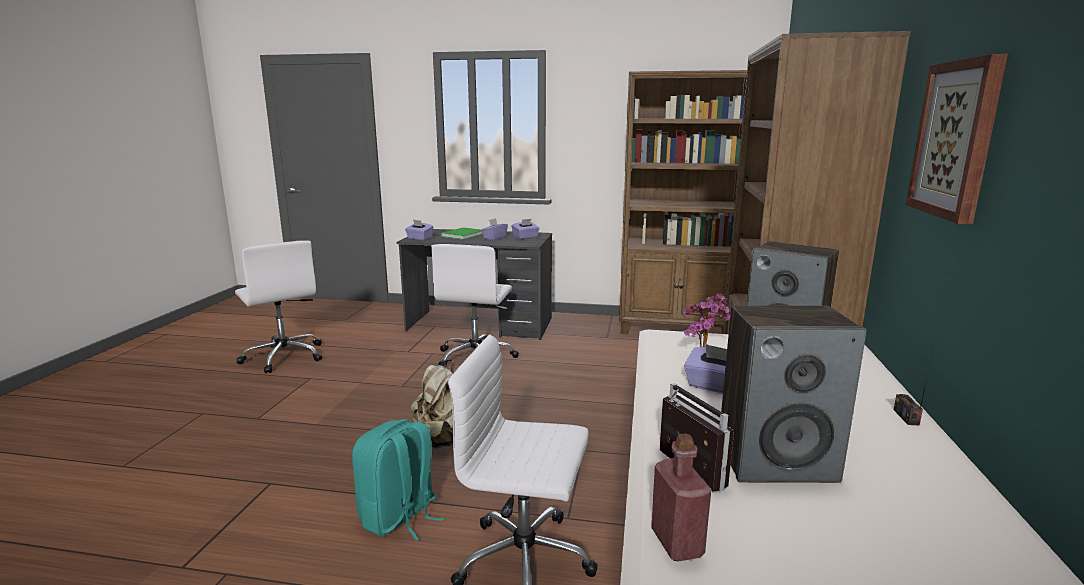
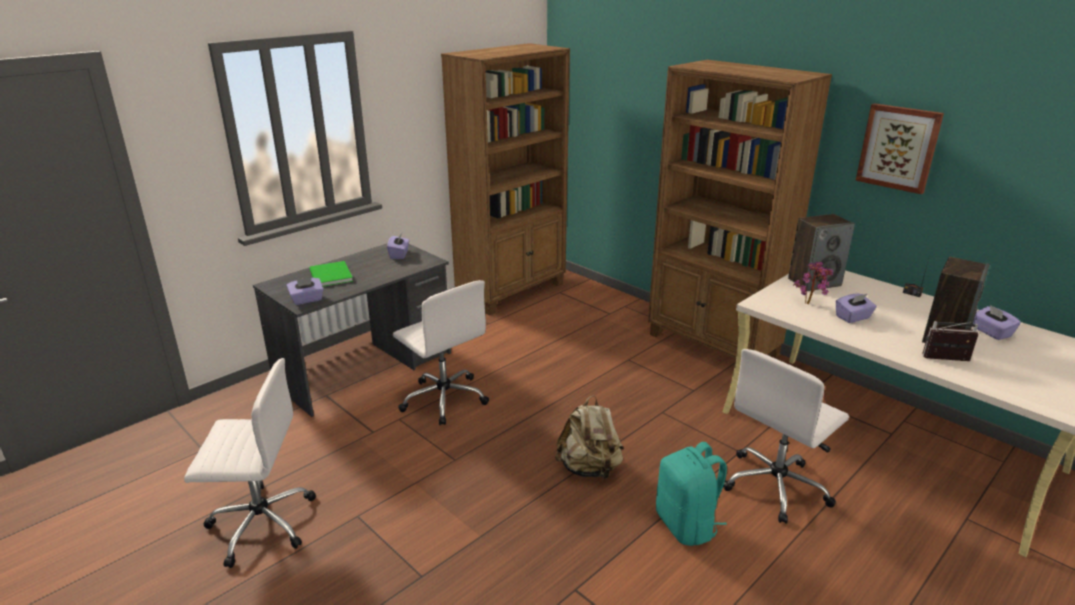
camera: 55 degrees left, 10 degrees up
(494, 238) = (376, 267): purple tissue box -> purple tissue box (991, 332)
(677, 543) = (1007, 384): red bottle -> none

